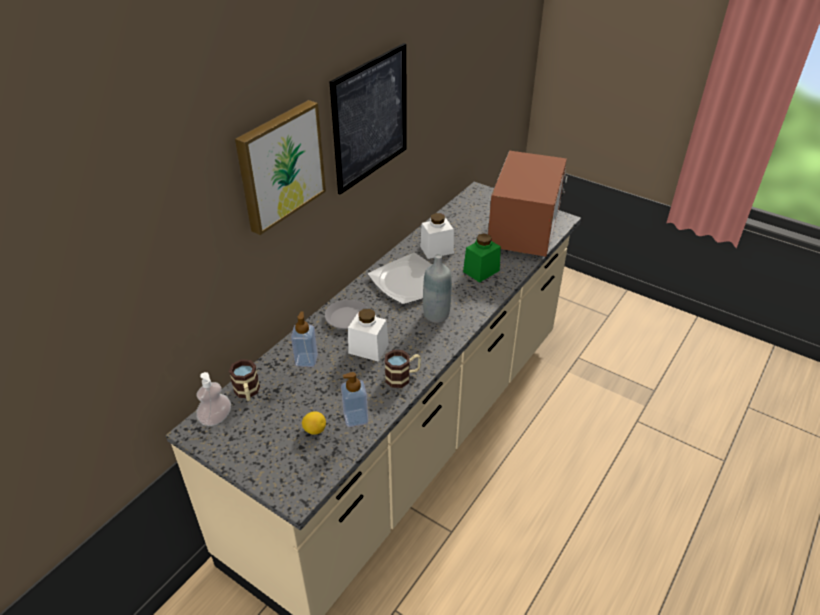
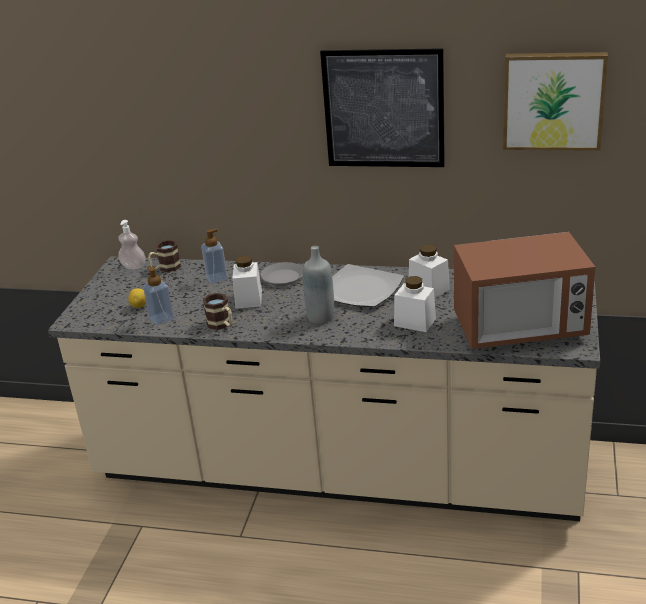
camera: 70 degrees right, 10 degrees down
(279, 165) = (252, 102): picture -> picture (553, 100)
(481, 271) = (415, 322): green jar -> white jar

